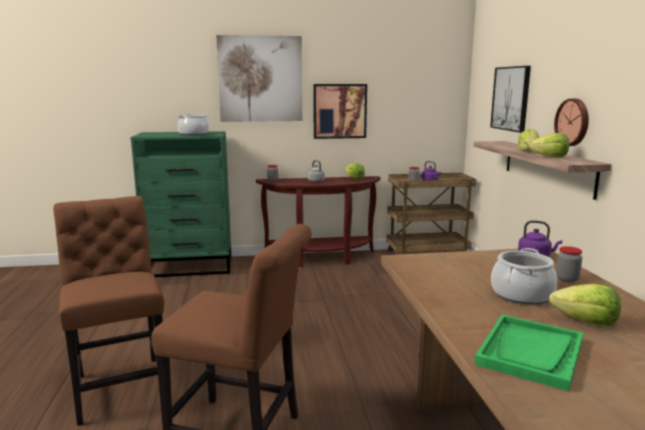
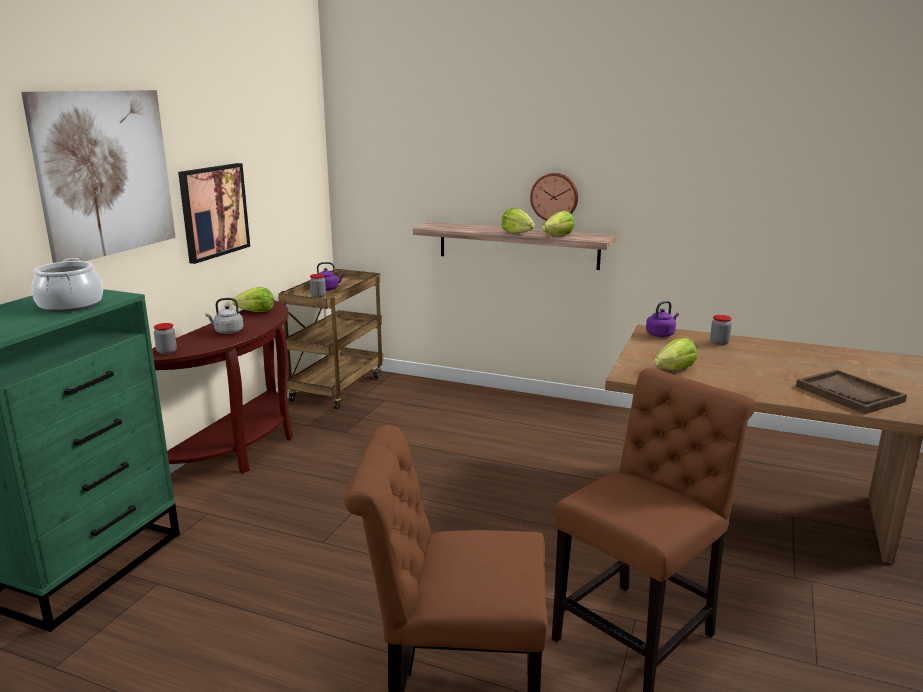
camera: 60 degrees left, 5 degrees up
(511, 98) = (434, 171): picture -> none
(521, 294) = (743, 364): cooking pot -> none
(530, 353) = (849, 394): green tray -> brown tray
(586, 321) = (802, 364): lettuce -> lettuce (675, 369)

